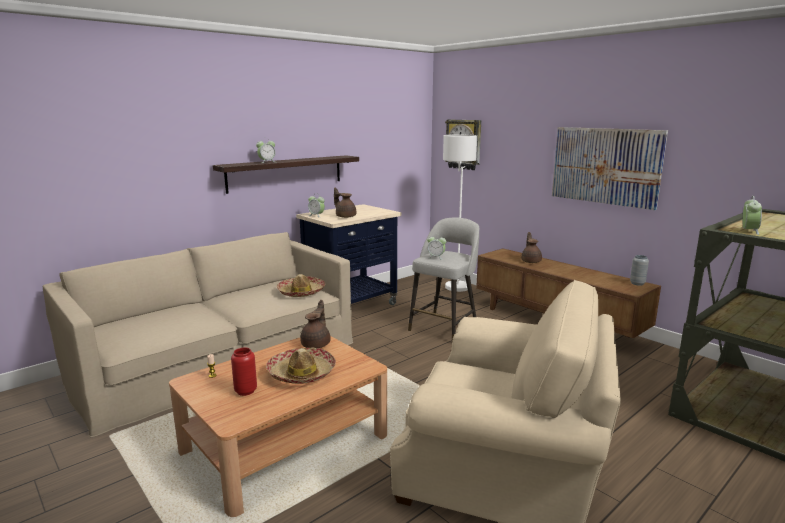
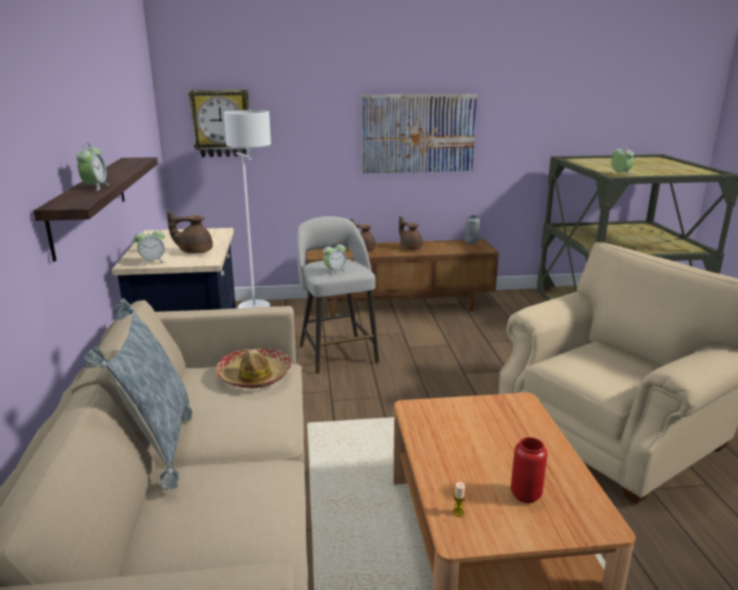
camera: 55 degrees left, 5 degrees up
(207, 298) = (155, 453): none -> pillow
(301, 373) = (506, 444): hat -> none
(316, 344) = (433, 413): brown teapot -> brown teapot (410, 248)

